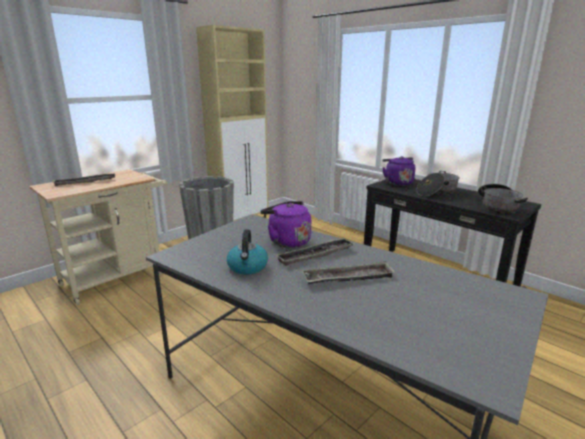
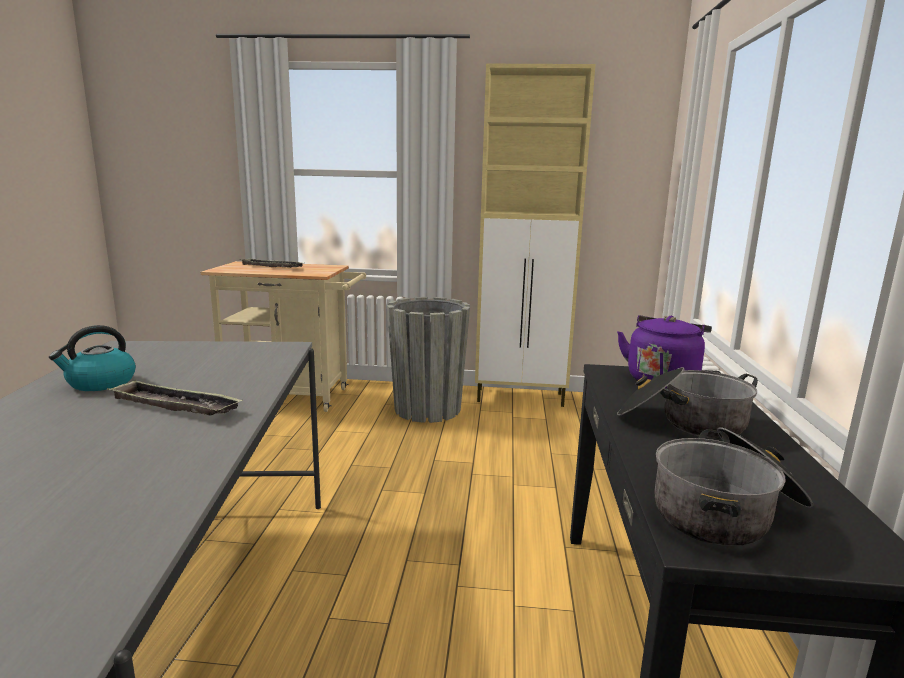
camera: 50 degrees right, 5 degrees down
(287, 241) = (220, 379): purple kettle -> none
(348, 278) = (87, 444): tray -> none

